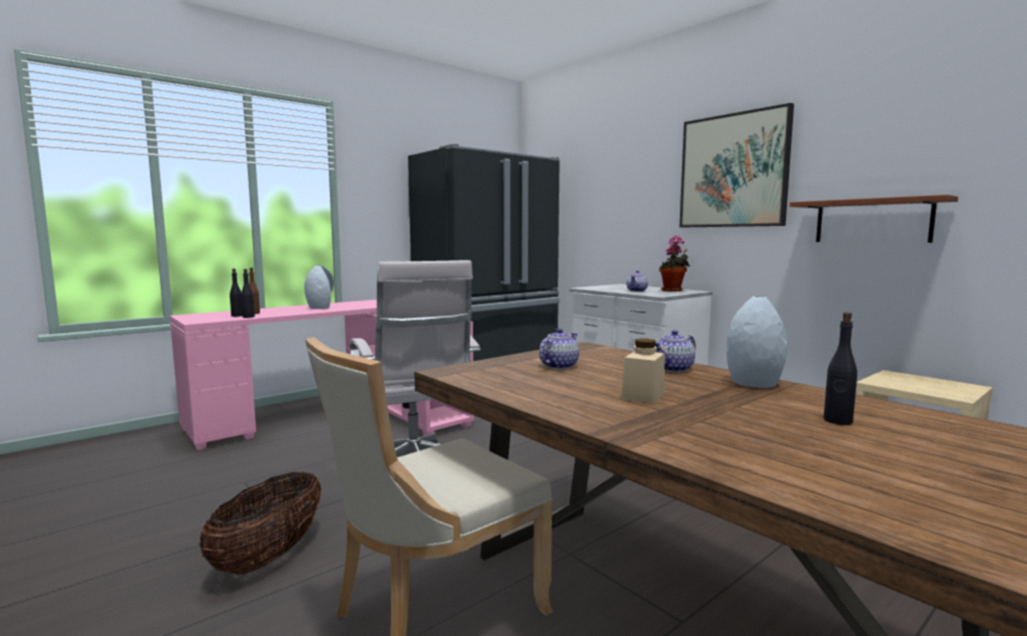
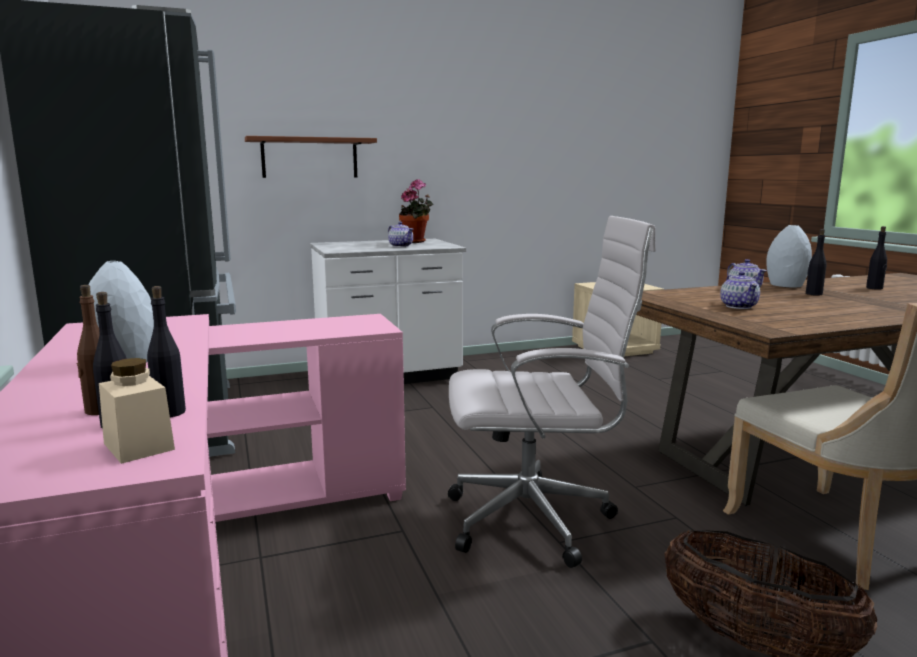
camera: 70 degrees left, 5 degrees up
(558, 366) = (738, 306): teapot -> teapot turned 150 degrees counterclockwise
(643, 396) = (838, 302): beige jar -> beige jar (139, 446)
(698, 390) = (813, 294): none -> black bottle
(733, 171) = (447, 111): picture -> none
(872, 221) = (561, 167): brown shelf -> brown shelf (310, 158)

